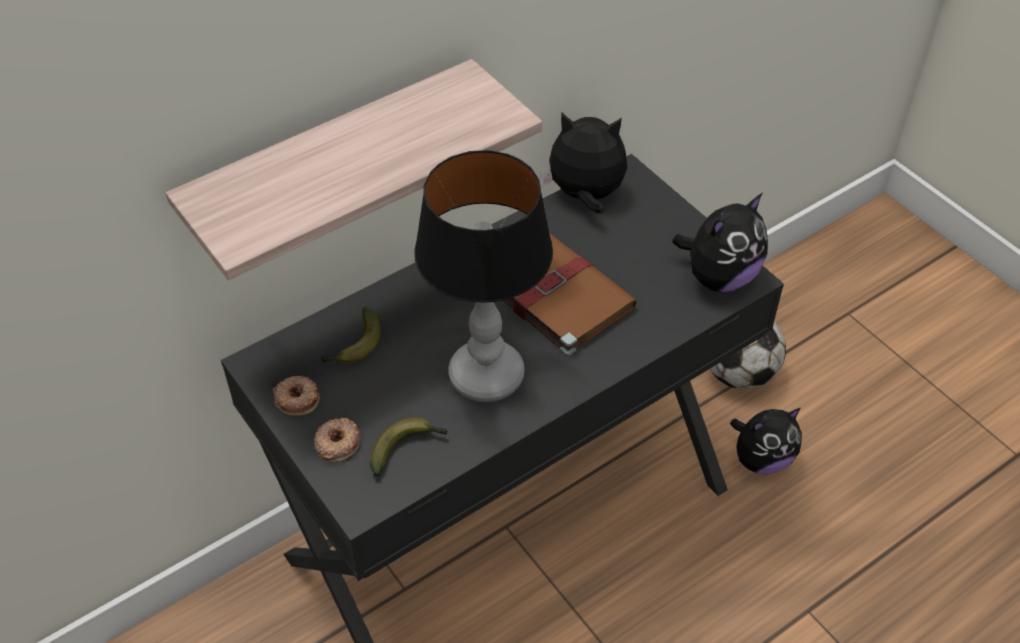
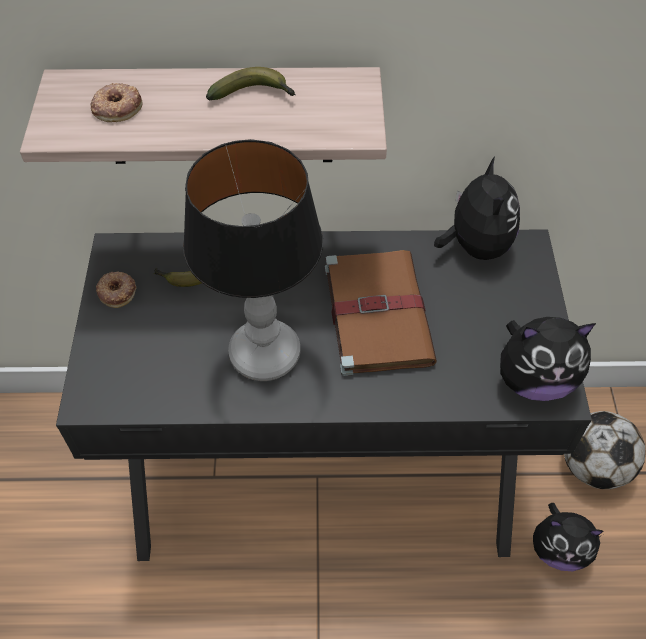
camera: 35 degrees right, 5 degrees up
(337, 442) = (113, 342): donut -> donut (117, 107)
(407, 448) = (156, 377): banana -> banana (254, 95)
(585, 196) = (474, 246): plush toy -> plush toy turned 45 degrees clockwise

